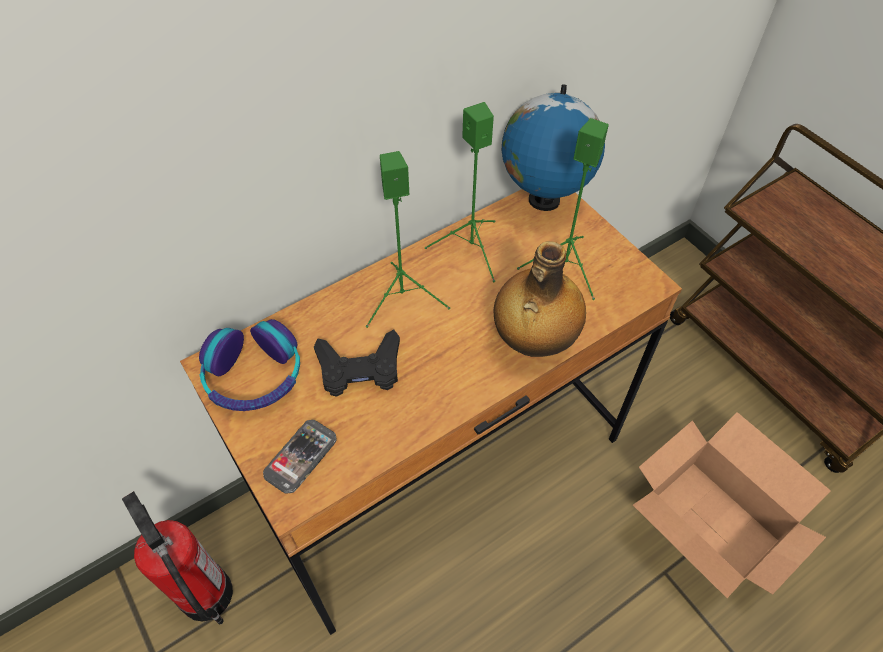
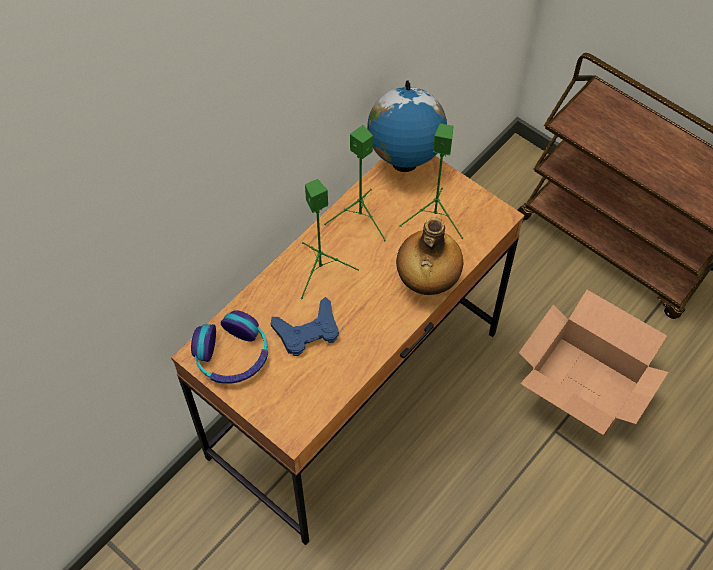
camera: 15 degrees left, 5 degrees up
(206, 595) = (193, 542): fire extinguisher -> none
(300, 457) = (288, 404): phone -> none
(359, 368) = (307, 331): black game controller -> blue game controller

